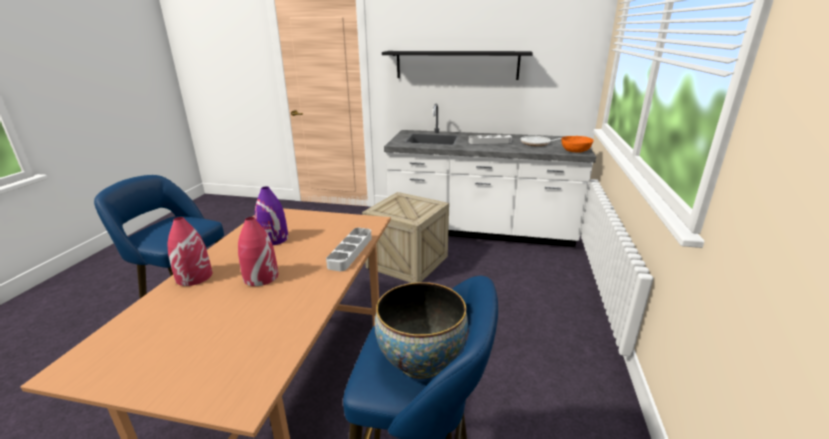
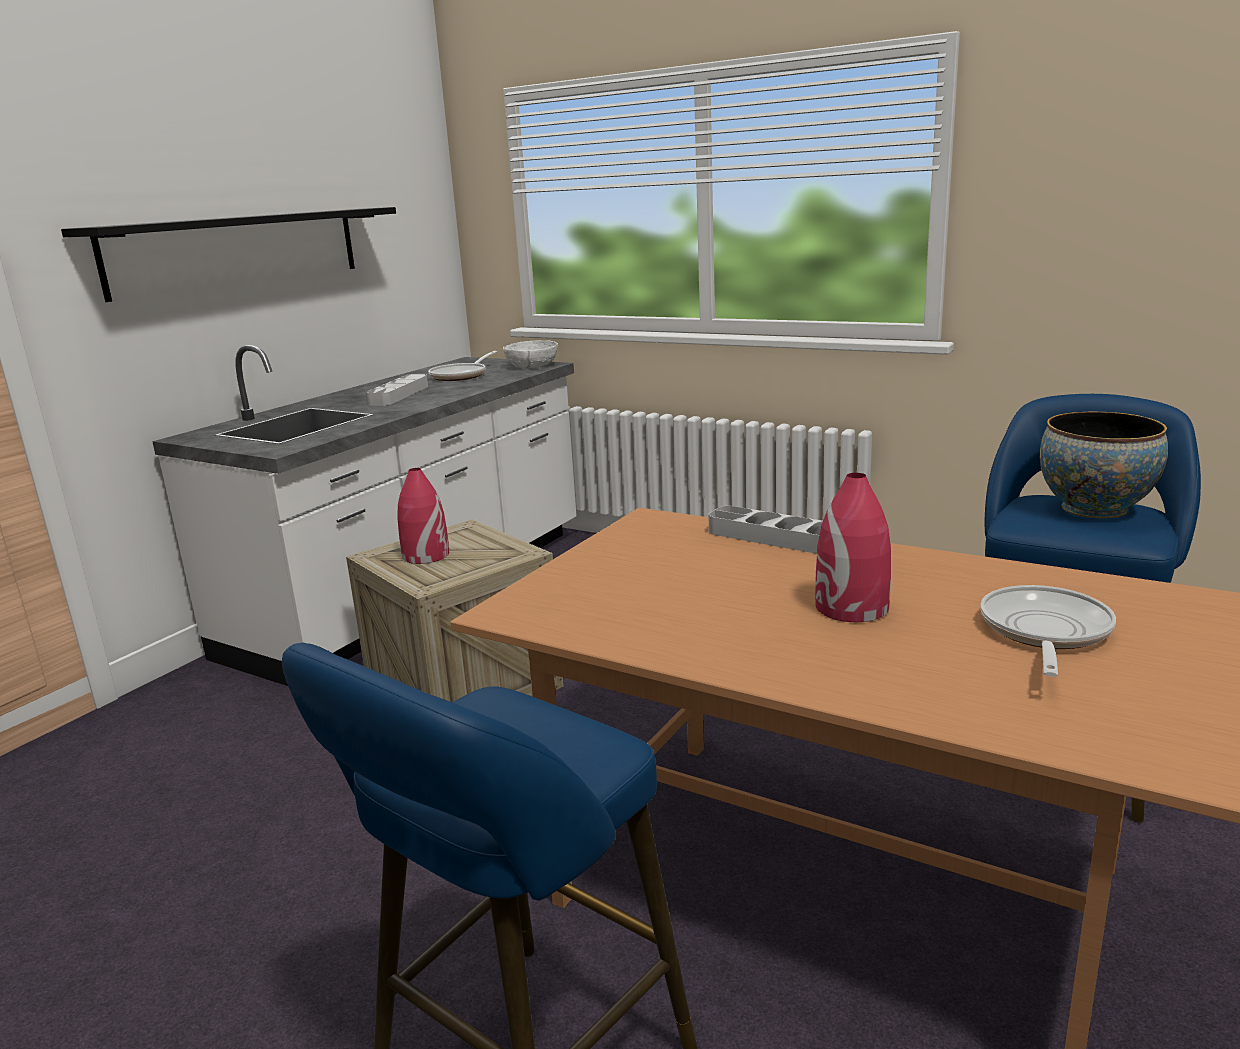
camera: 70 degrees left, 5 degrees down
(194, 276) = (829, 676): red vase -> red vase (425, 555)
(217, 331) = (1044, 633): none -> frying pan
(274, 239) = (674, 602): purple vase -> none
(575, 150) = (531, 366): orange bowl -> white bowl

